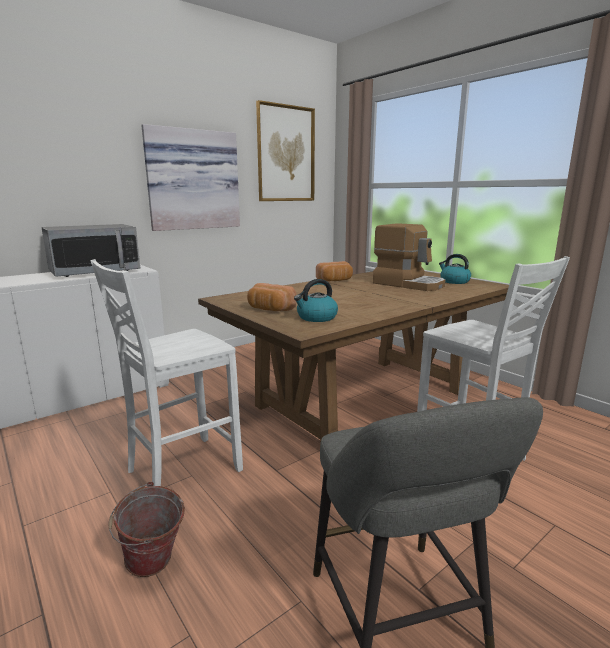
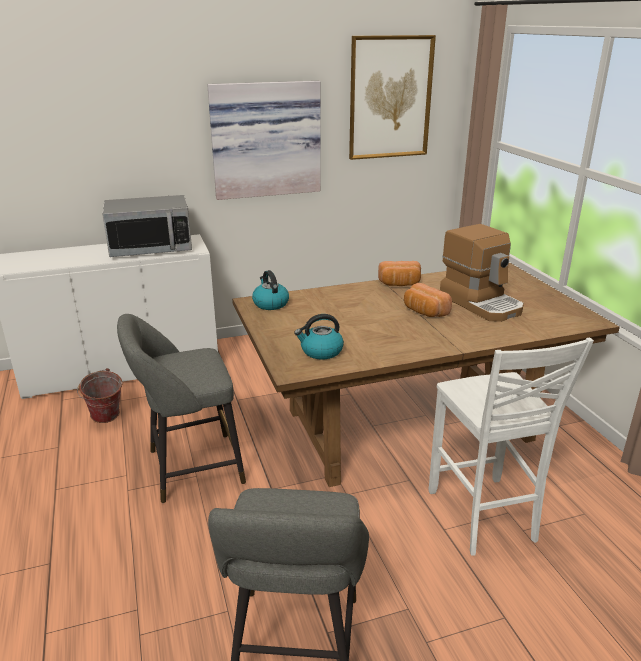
camera: 20 degrees right, 10 degrees up
(153, 567) = (133, 551): bucket -> bucket (105, 419)
(181, 470) = (189, 468): white chair -> grey stool
(269, 309) = (286, 330): bread -> bread (424, 312)
(454, 281) = (546, 305): kettle -> kettle (270, 304)

